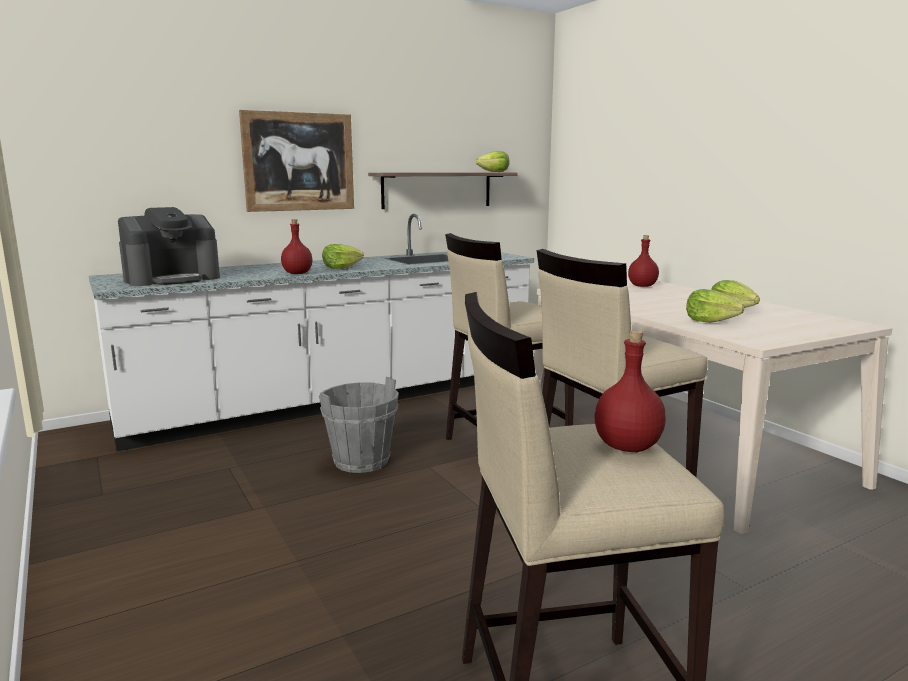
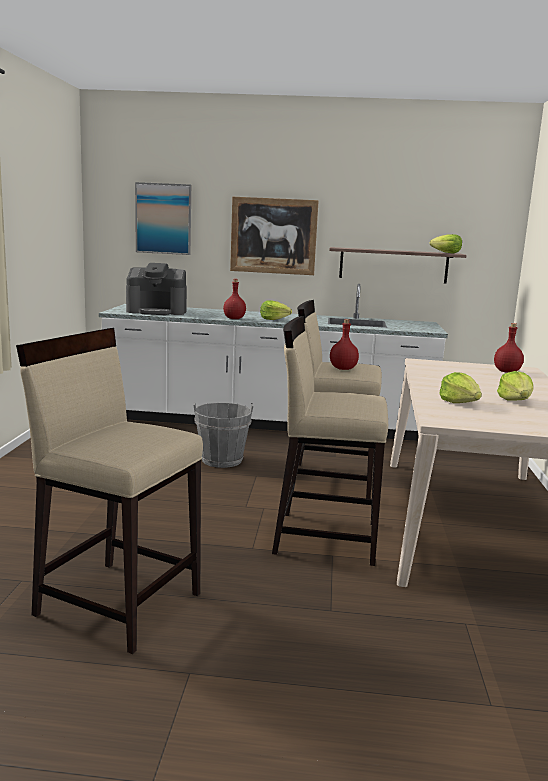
camera: 35 degrees right, 0 degrees up
(137, 143) = (163, 218): none -> picture
(628, 447) = (147, 439): red bottle -> red bottle (343, 369)

